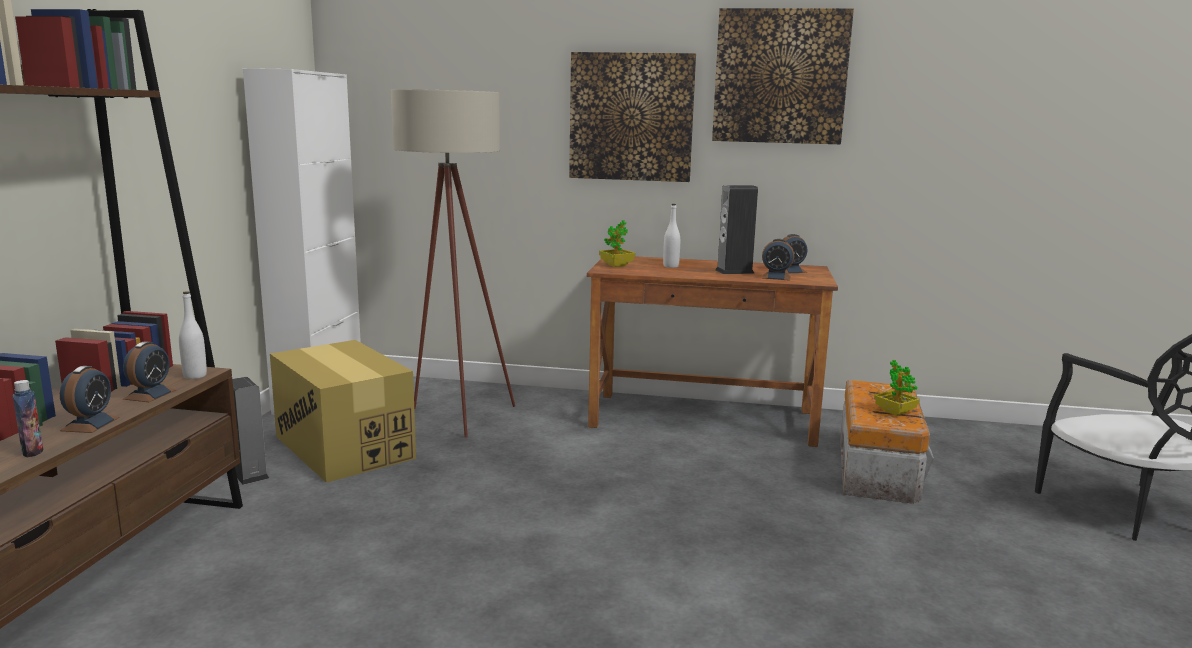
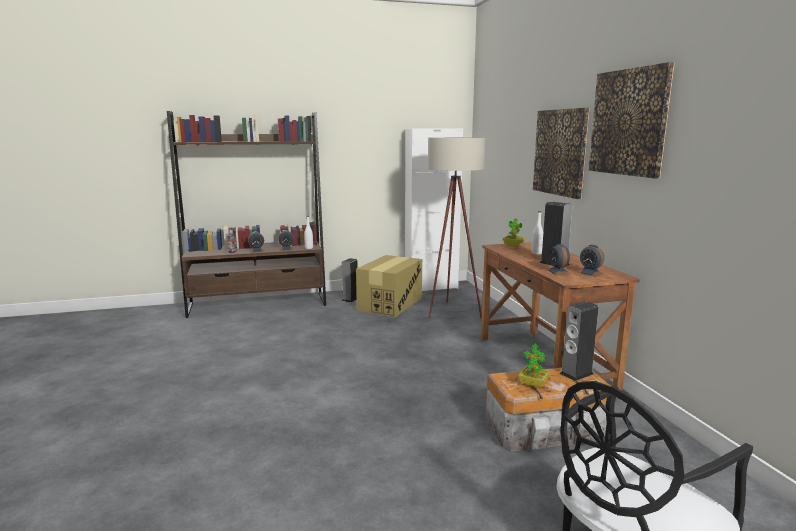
camera: 65 degrees right, 0 degrees up
(872, 388) = (576, 373): none -> speaker

